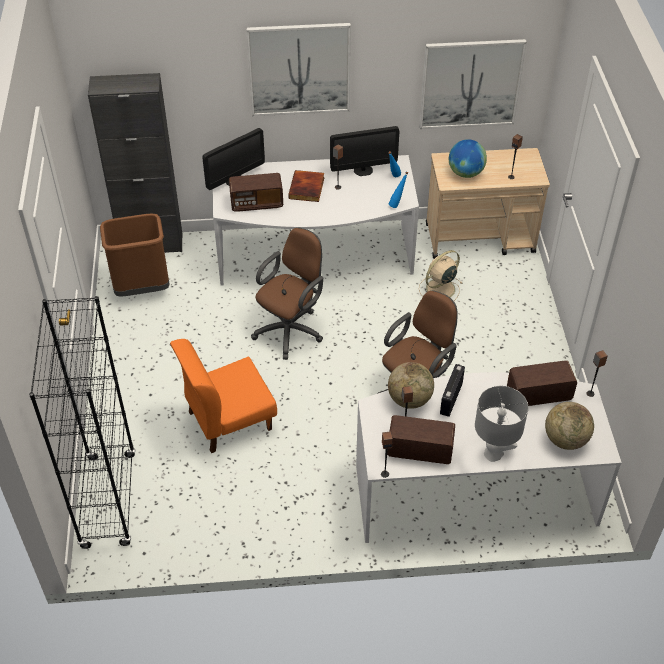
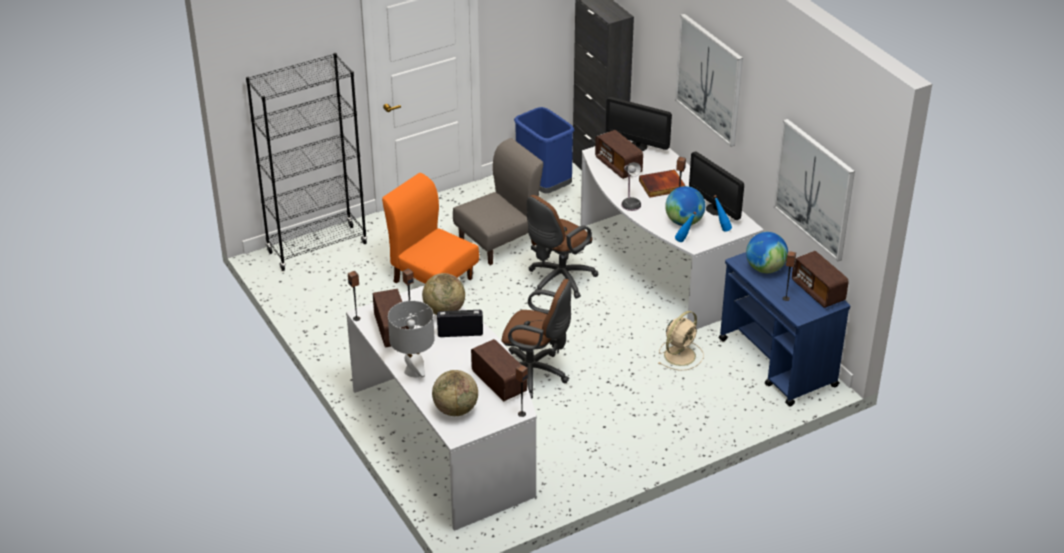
camera: 65 degrees right, 10 degrees down
(142, 288) = (544, 186): brown trash can -> blue trash can
(205, 350) = (499, 242): none -> grey chair
(291, 329) = (558, 281): brown office chair -> brown office chair turned 120 degrees clockwise
(320, 216) = (630, 204): none -> table lamp
(369, 195) = (684, 222): none -> globe
(439, 289) = (680, 355): beige fan -> beige fan turned 105 degrees clockwise
(480, 238) = (778, 363): beige cart -> blue cart
(511, 157) = (818, 291): none -> radio

